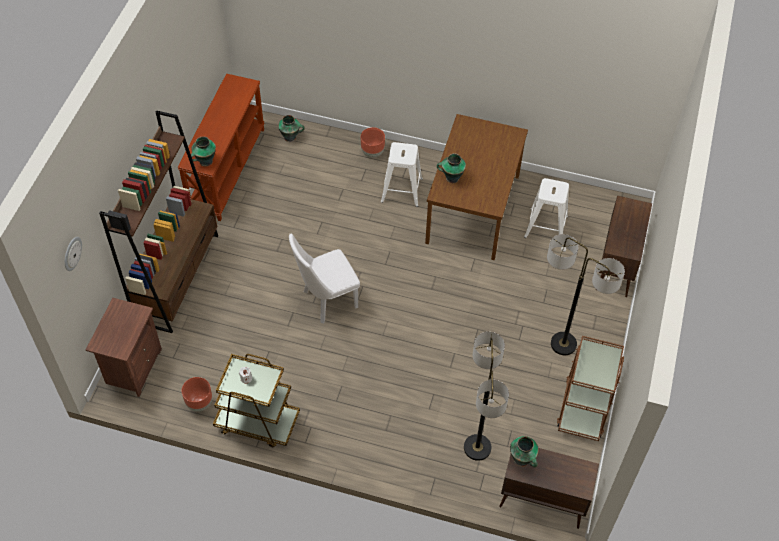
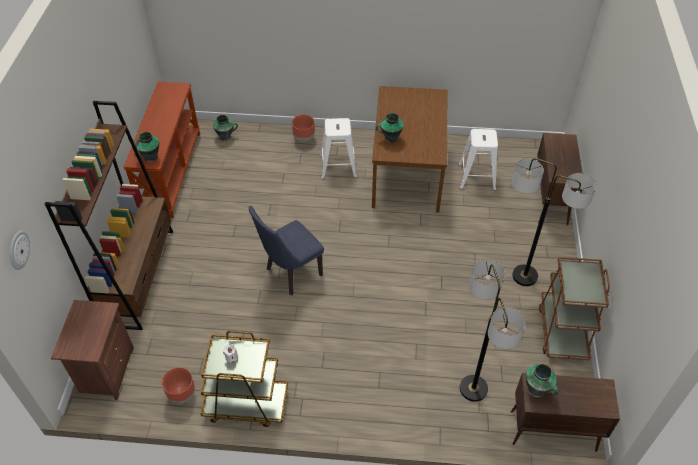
camera: 10 degrees left, 5 degrees down
(326, 301) = (290, 274): white chair -> blue chair

